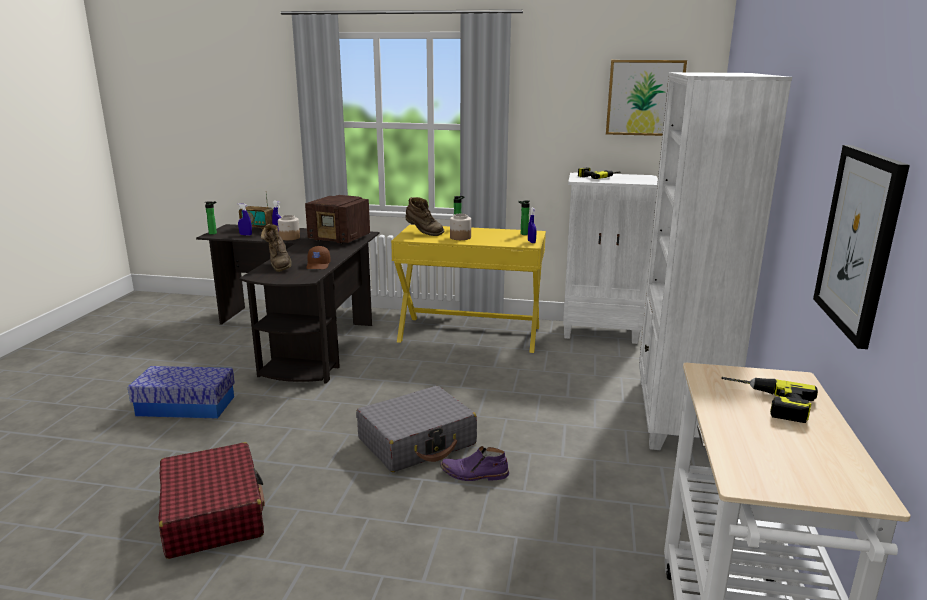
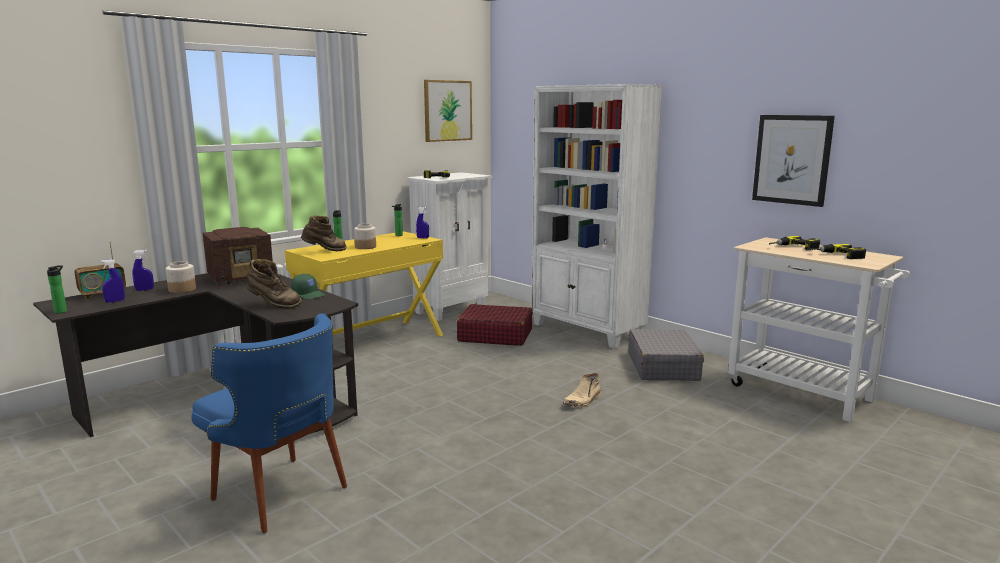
camera: 55 degrees left, 5 degrees down
(186, 406) = (280, 493): storage box -> blue chair
(213, 513) = (517, 512): red suitcase -> red suitcase (495, 335)
(318, 265) = (309, 295): brown cap -> green cap
(417, 442) = (514, 406): grey suitcase -> grey suitcase (663, 366)
(474, 474) = (582, 401): purple boot -> beige boot
(770, 444) = (836, 256): none -> power drill

